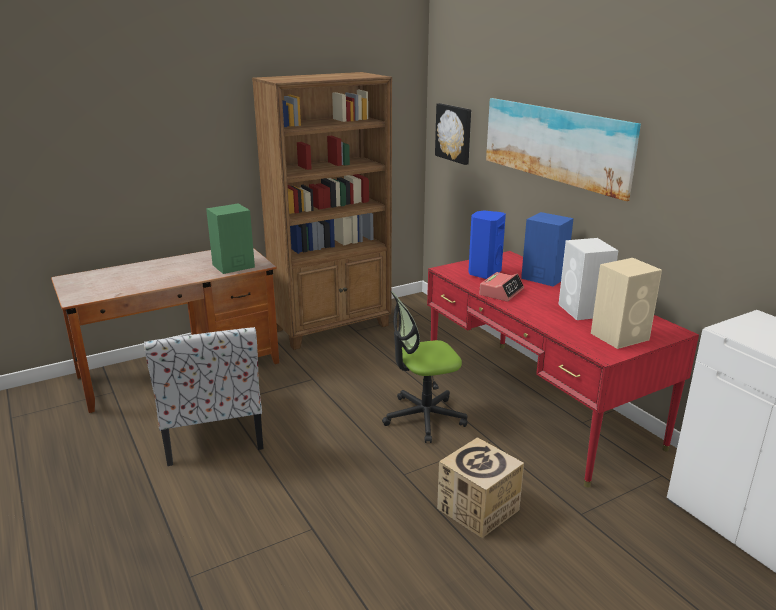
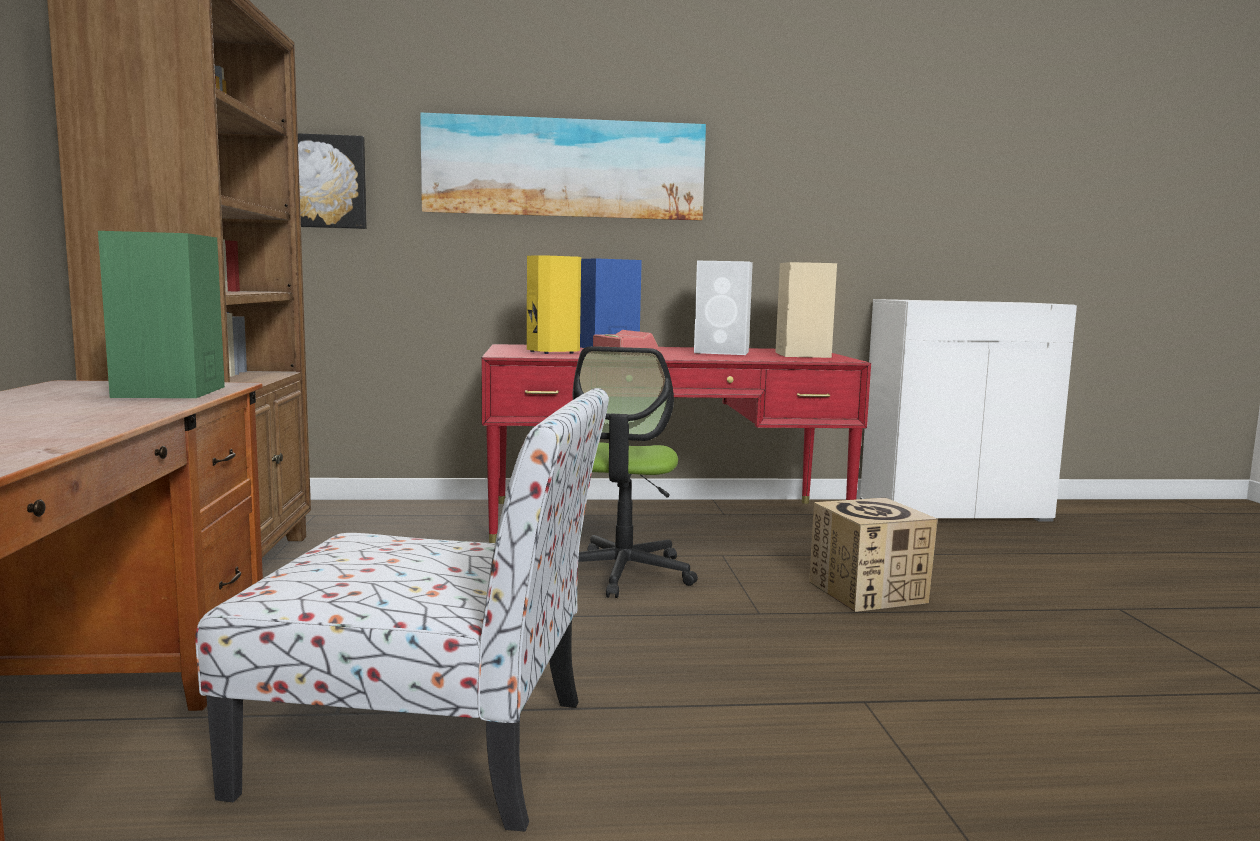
camera: 65 degrees left, 15 degrees down
(484, 273) = (550, 352): blue speaker -> yellow speaker

